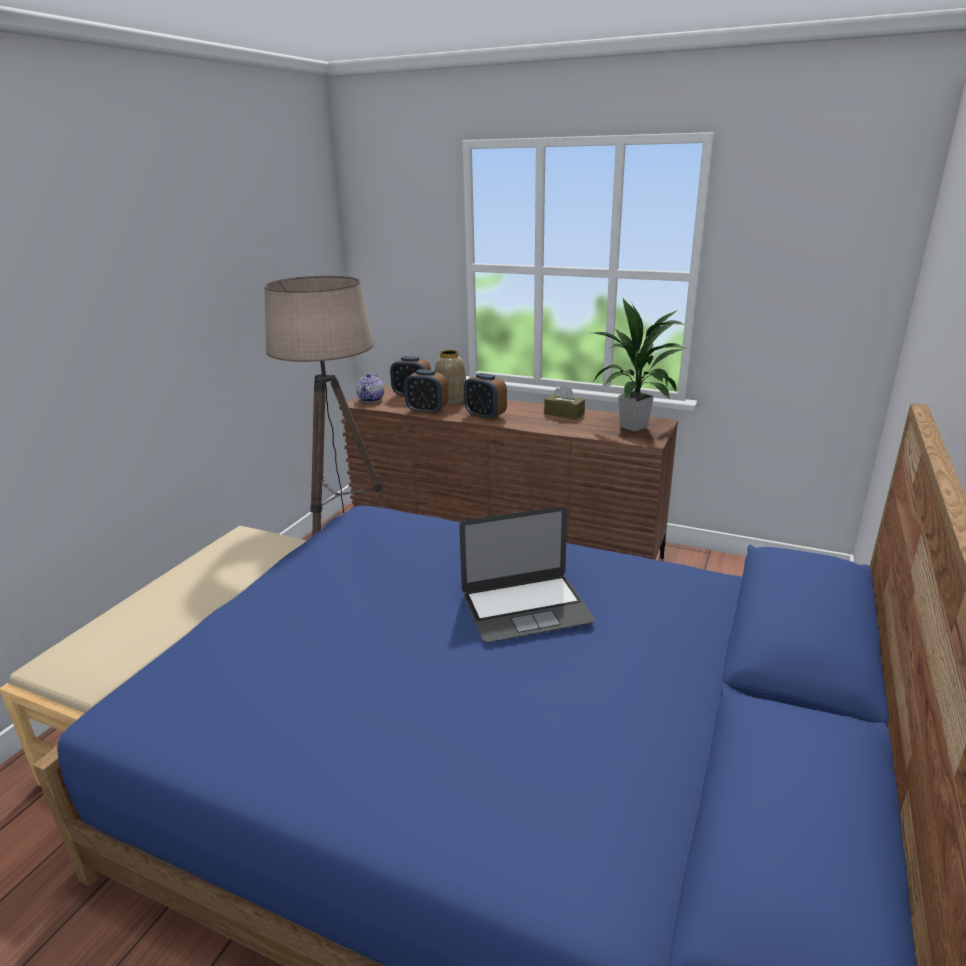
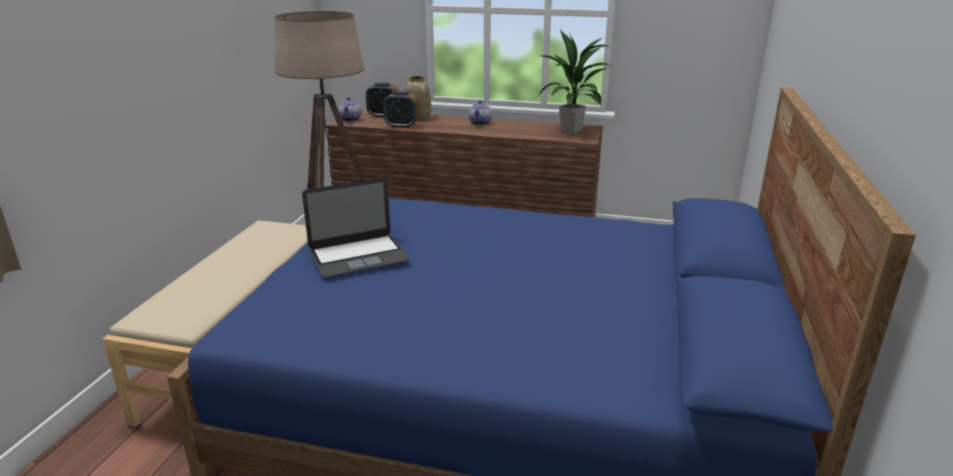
camera: 10 degrees left, 0 degrees up
(485, 416) = (451, 127): alarm clock -> none
(523, 410) = (480, 123): none -> teapot
(526, 607) = (523, 249): laptop -> laptop (358, 255)
(564, 414) = (514, 124): brown tissue box -> none

